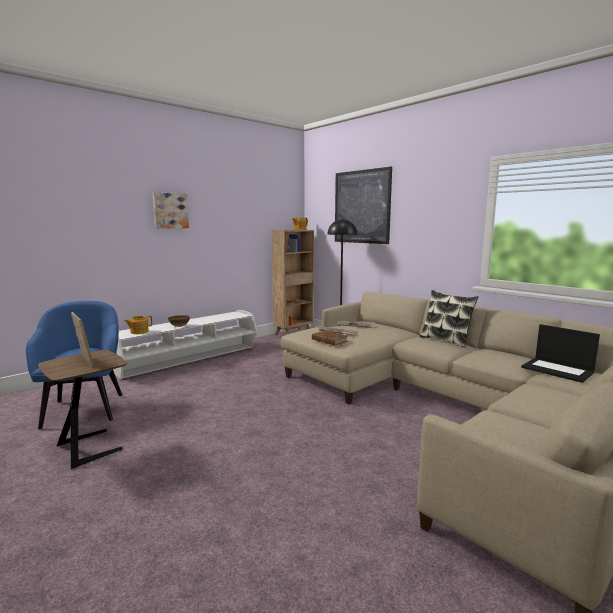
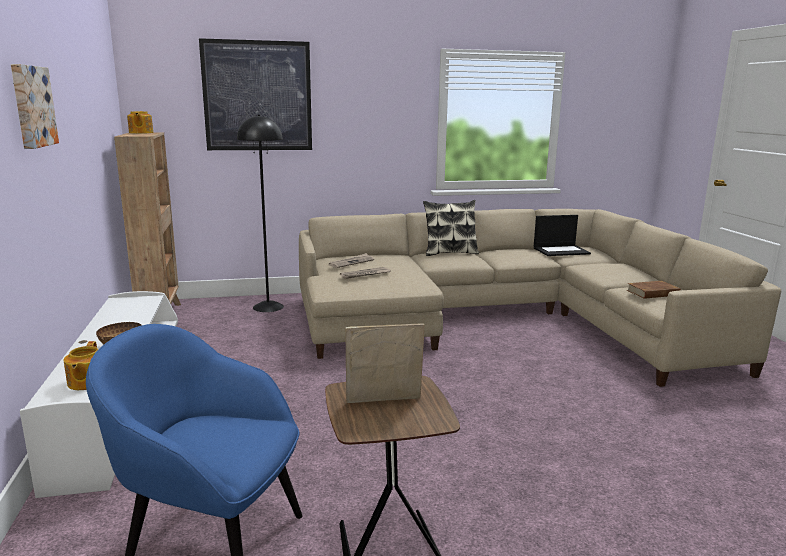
camera: 60 degrees left, 5 degrees up
(329, 340) = (387, 284): brown book -> brown book (653, 293)

